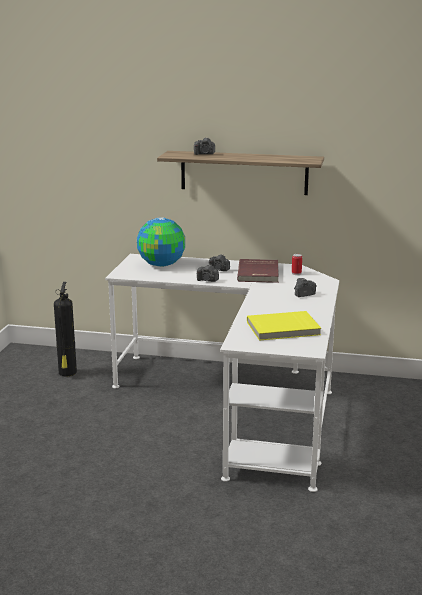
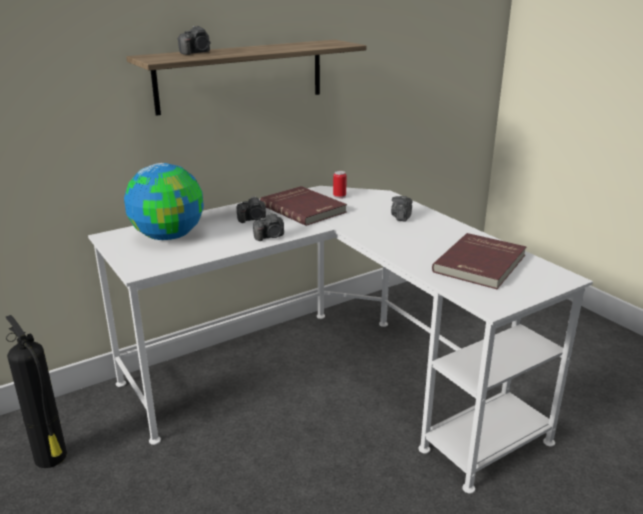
camera: 45 degrees left, 5 degrees up
(283, 329) = (481, 264): yellow book -> red book

